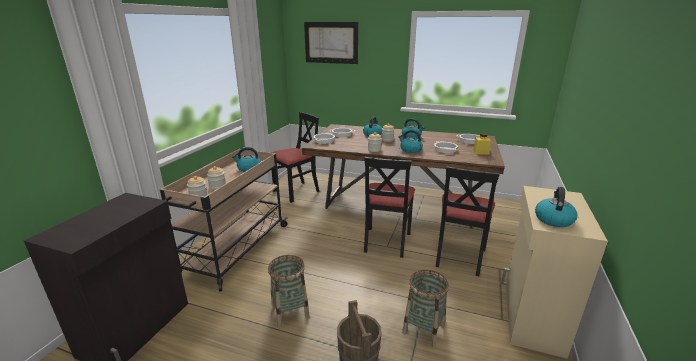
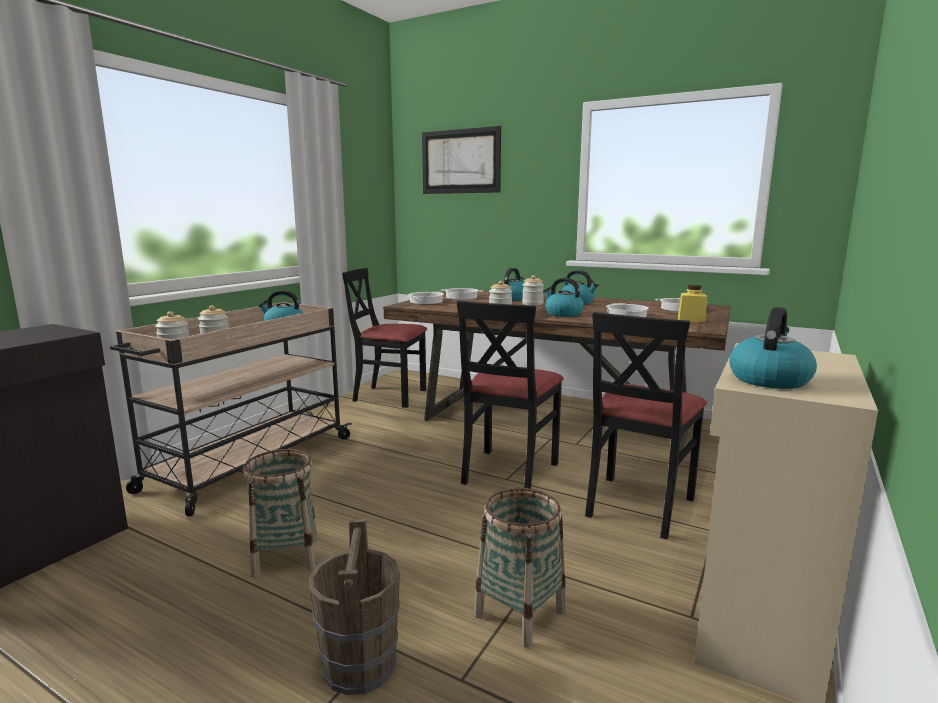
camera: 10 degrees right, 10 degrees down
(296, 191) = (390, 396): black chair -> black chair turned 135 degrees counterclockwise

